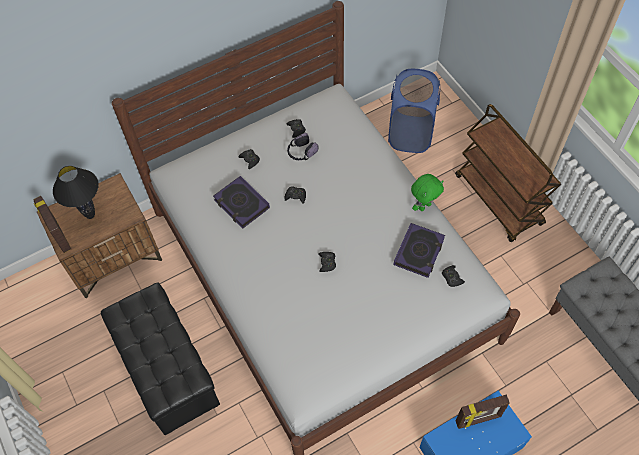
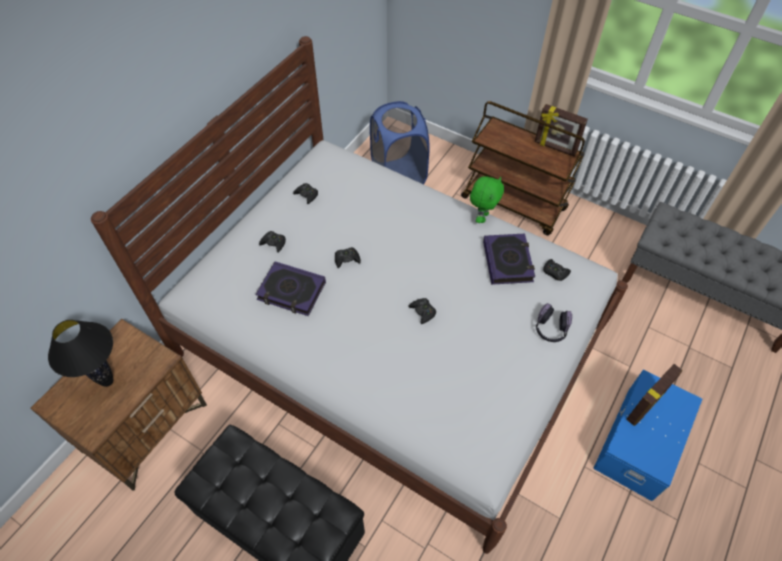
camera: 30 degrees left, 5 degrees down
(59, 236) = (76, 424): picture frame -> picture frame (555, 148)
(301, 152) = (326, 214): headphones -> headphones (551, 329)

